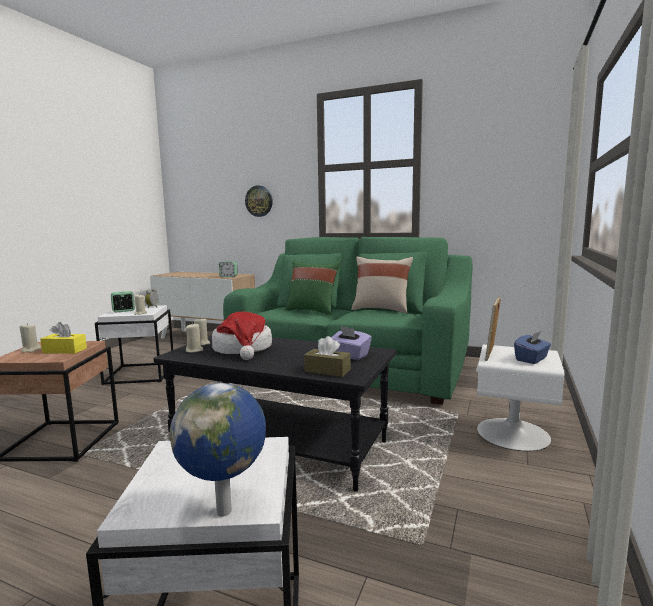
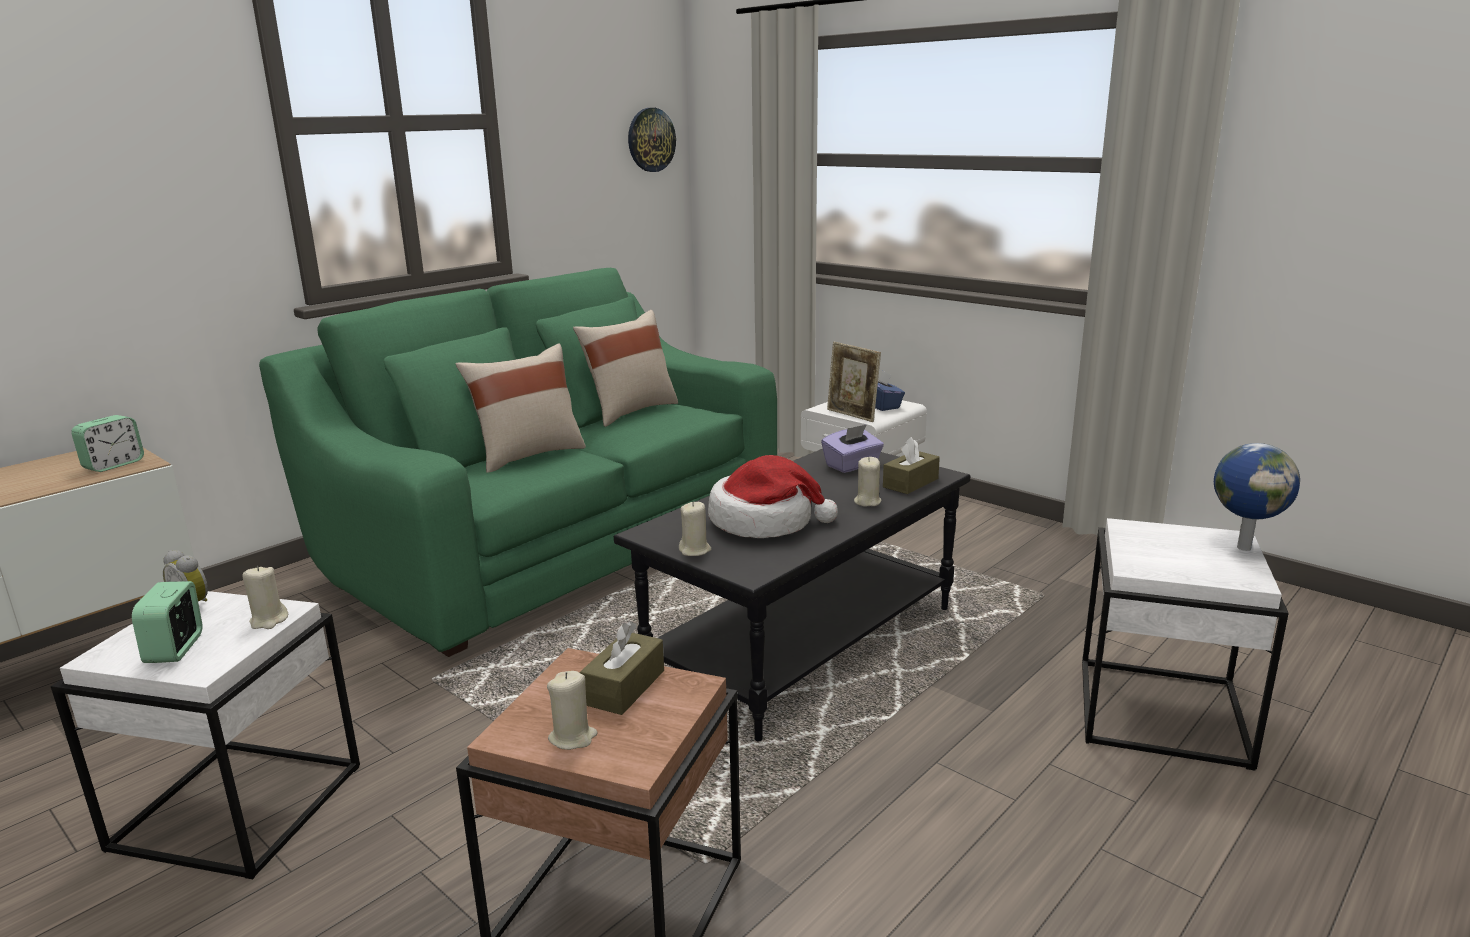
camera: 70 degrees left, 10 degrees up
(65, 350) = (624, 687): yellow tissue box -> brown tissue box
(194, 350) = (739, 557): beige candle -> beige candle (867, 501)
(259, 201) = (92, 219): wall clock -> wall clock (651, 140)
(312, 311) = (528, 455): green pillow -> beige pillow

